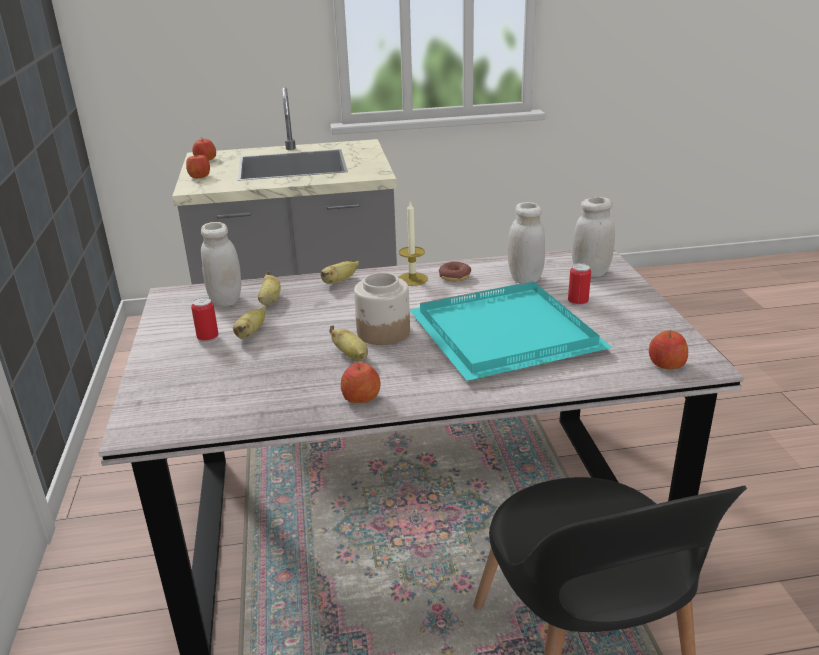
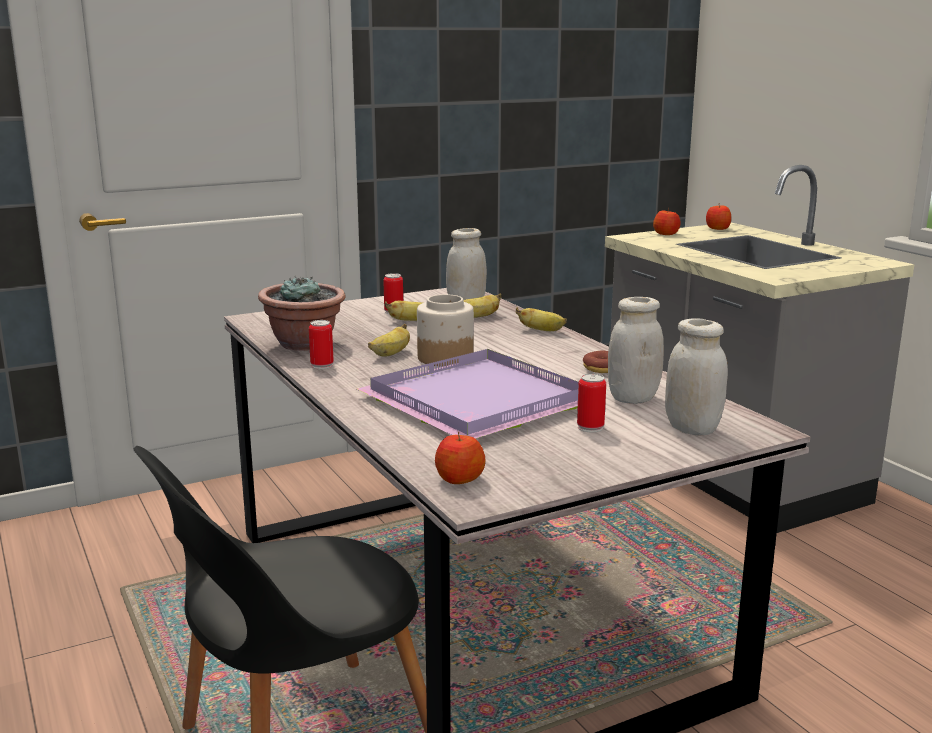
camera: 70 degrees right, 10 degrees down
(278, 401) = (304, 344): none -> potted plant
(361, 397) = (322, 365): apple -> can
(412, 279) = (576, 354): candle -> none
(503, 336) = (473, 401): turquoise tray -> purple tray

